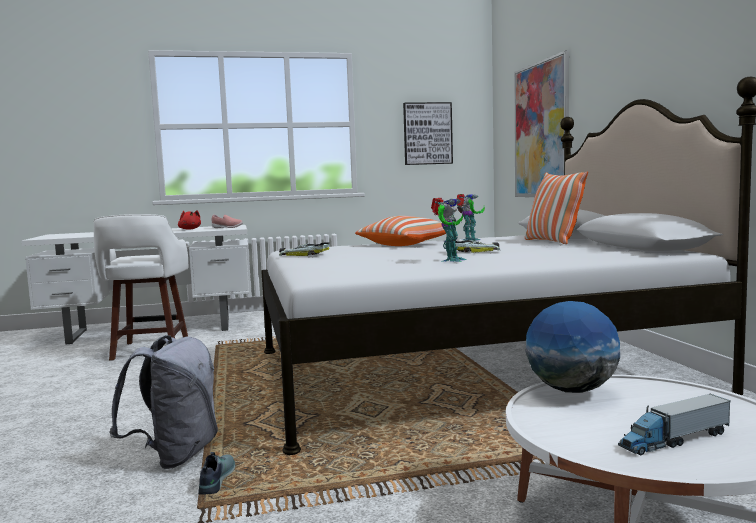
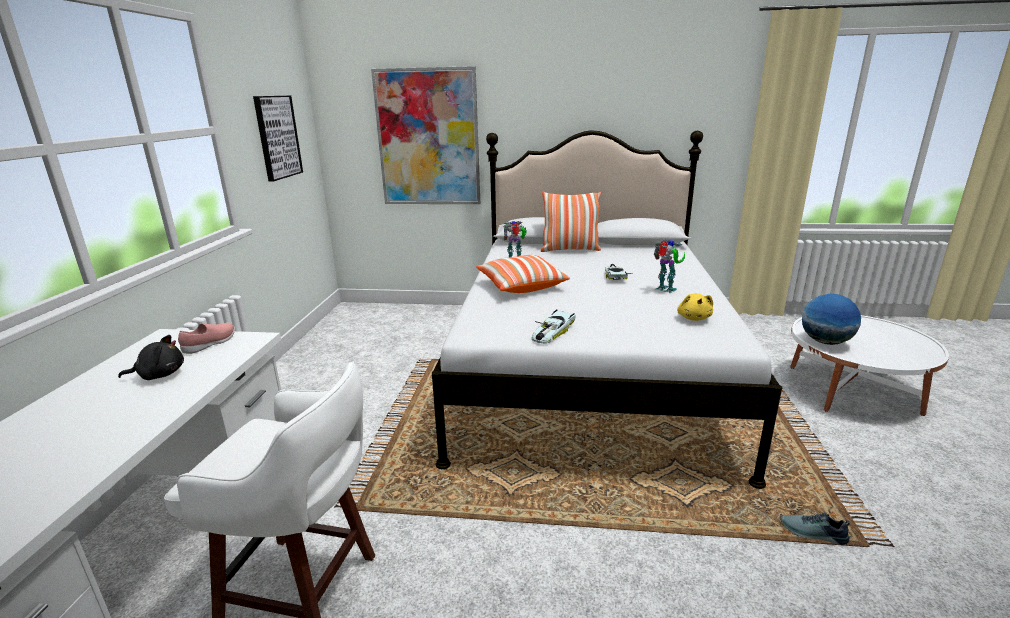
camera: 70 degrees left, 15 degrees up
(175, 456) = (761, 560): grey backpack -> none
(189, 229) = (159, 375): red plush toy -> black plush toy
(371, 268) = (694, 318): none -> yellow plush toy
(674, 440) = (894, 341): toy truck -> none

